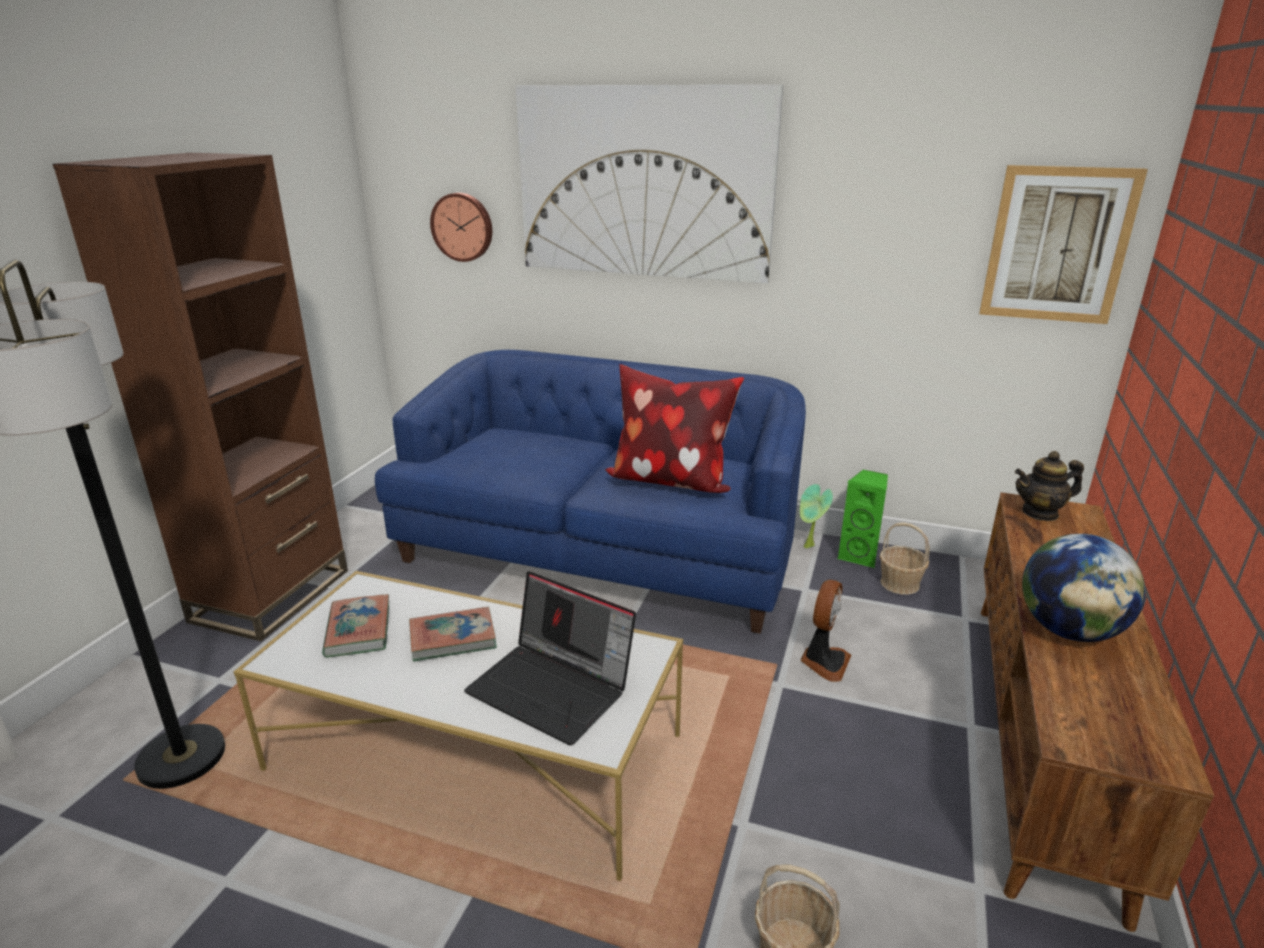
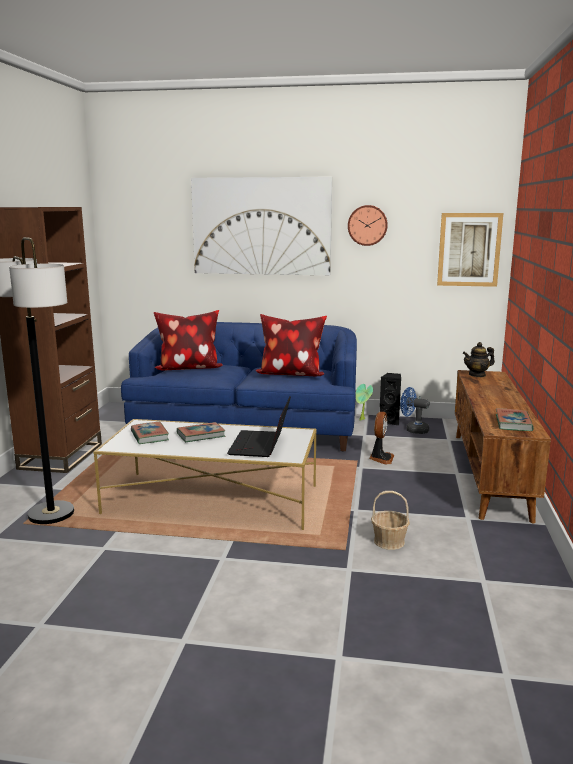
camera: 10 degrees left, 10 degrees down
(463, 227) = (156, 253): wall clock -> wall clock (367, 225)
(496, 449) = (188, 368): none -> pillow
(554, 688) = (261, 445): laptop -> laptop turned 75 degrees clockwise
(860, 556) = (390, 421): green speaker -> black speaker
(900, 584) = (413, 430): basket -> blue fan
(1069, 631) = (492, 405): globe -> none
(1116, 711) = (513, 423): none -> book

